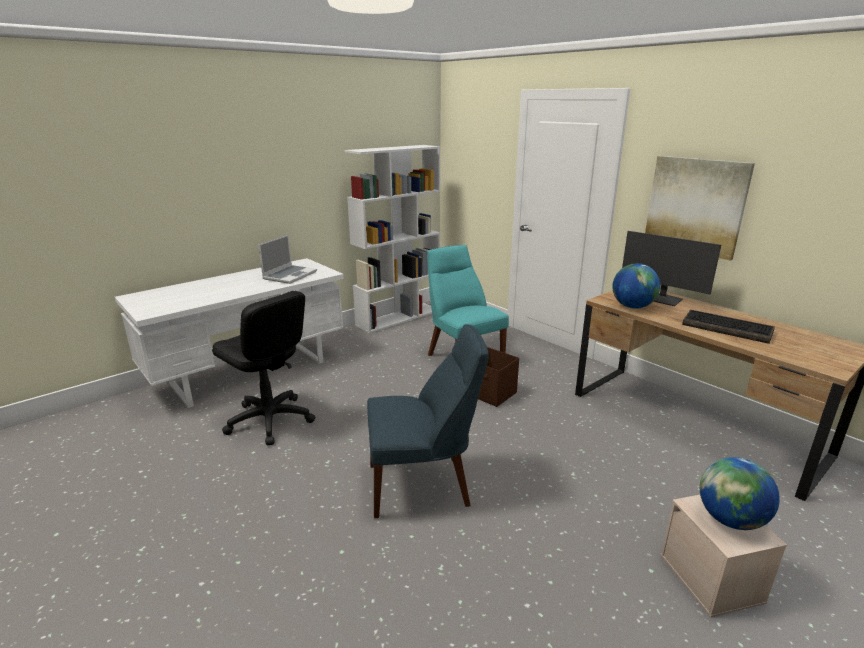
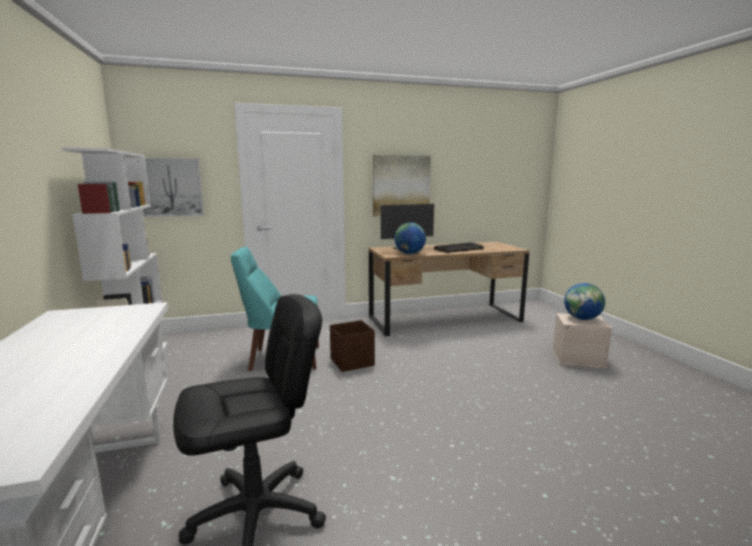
camera: 65 degrees left, 10 degrees down
(290, 275) = (101, 325): laptop -> none
(423, 485) = (463, 425): blue chair -> none
(468, 174) = (171, 187): none -> picture

